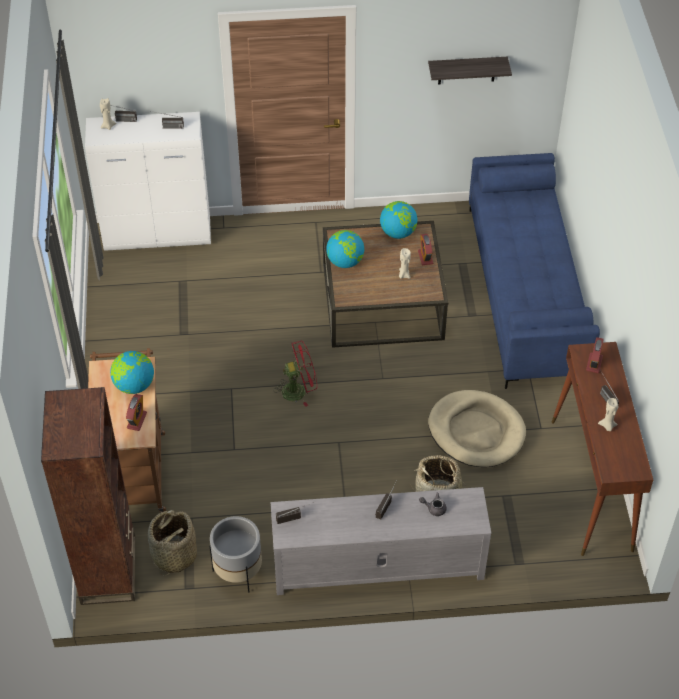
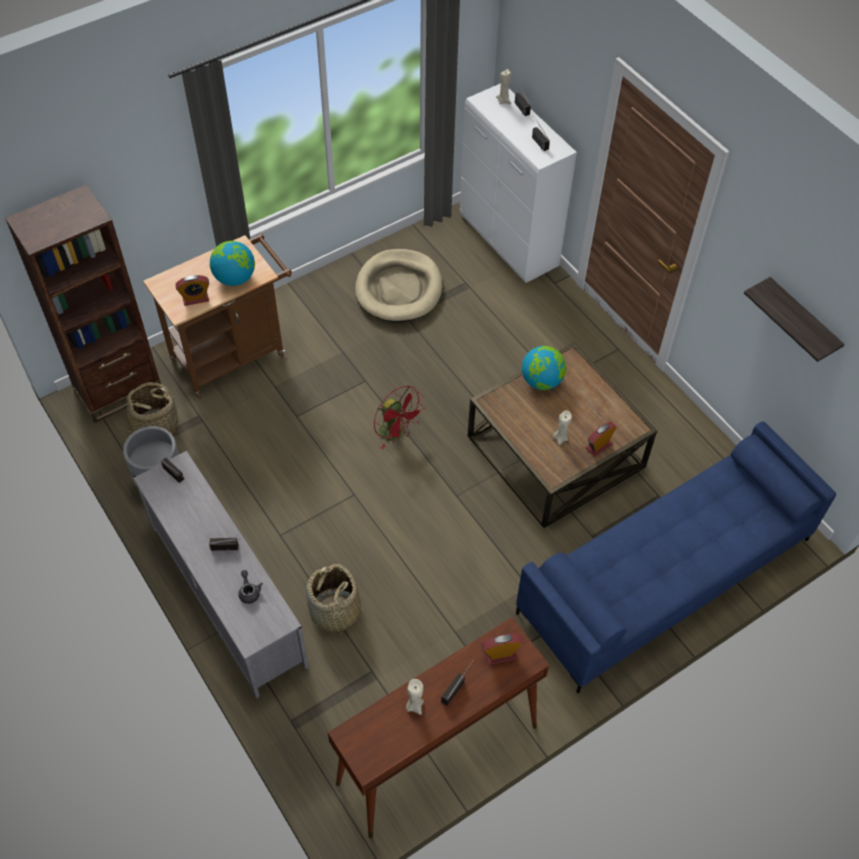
camera: 60 degrees right, 5 degrees up
(398, 232) = (615, 407): globe -> none
(476, 431) = (441, 610): beige dog bed -> beige dog bed (399, 289)

